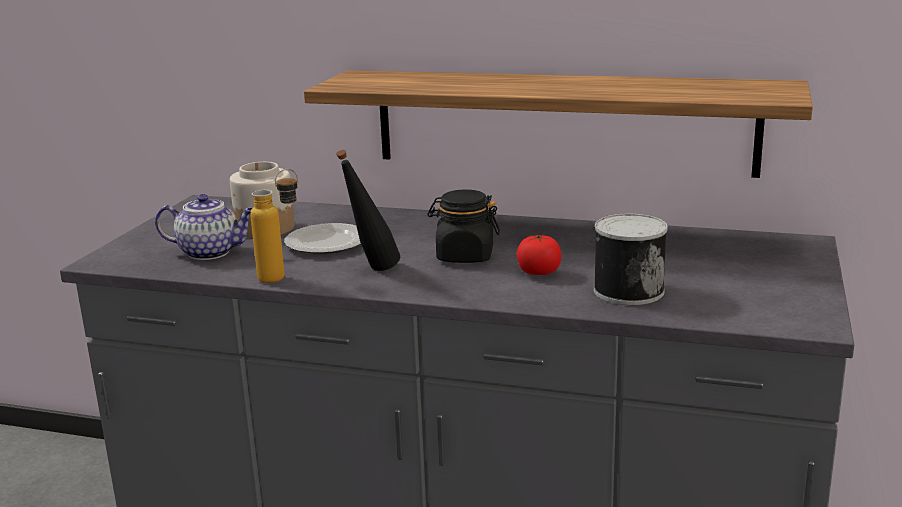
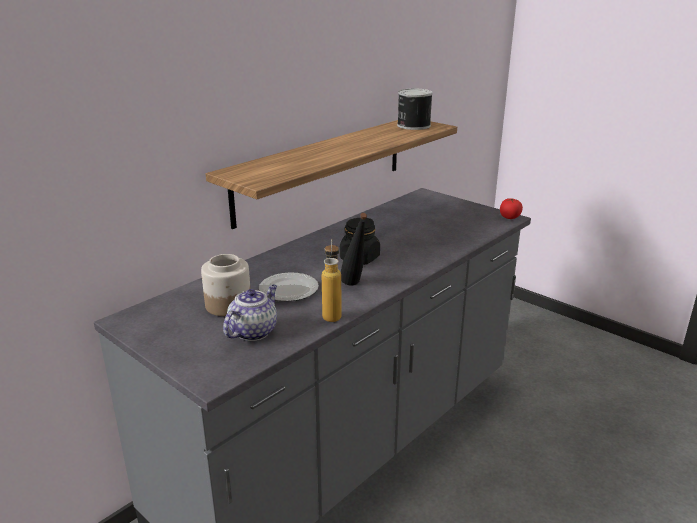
camera: 65 degrees left, 5 degrees up
(538, 272) = (403, 248): tomato -> tomato (510, 217)
(627, 290) = (445, 236): can -> can (412, 125)

